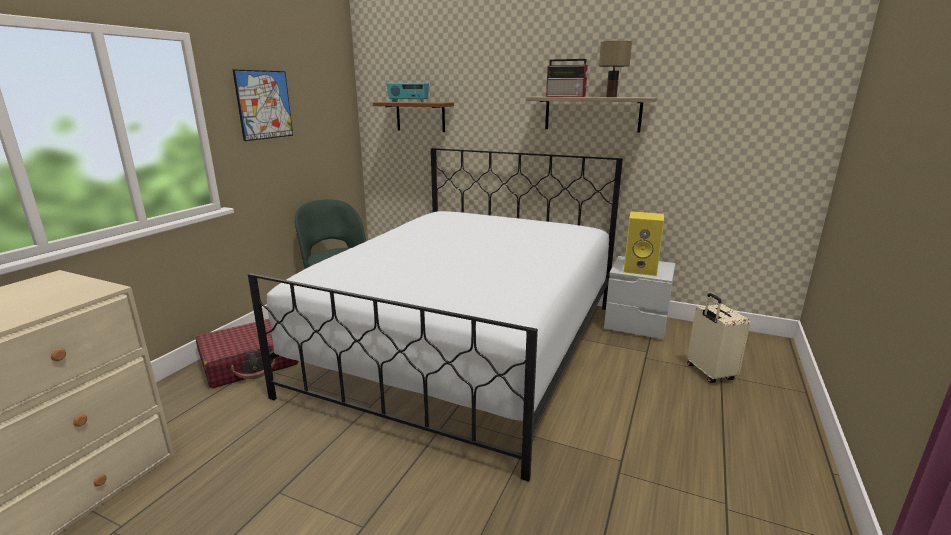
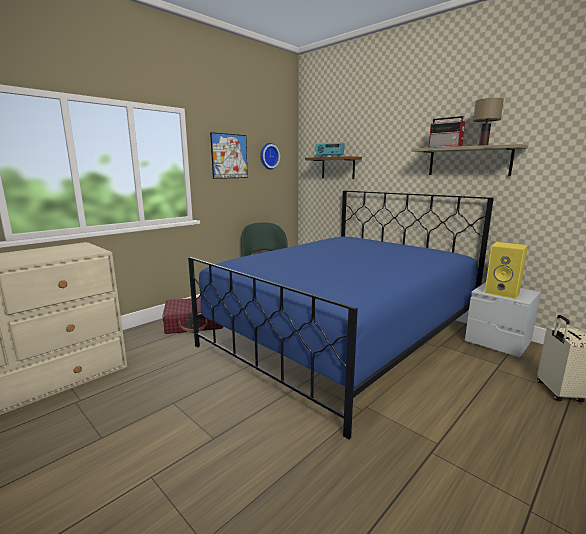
camera: 20 degrees right, 5 degrees down
(318, 101) = (268, 156): none -> wall clock
(467, 346) = (343, 335): white bed -> blue bed

